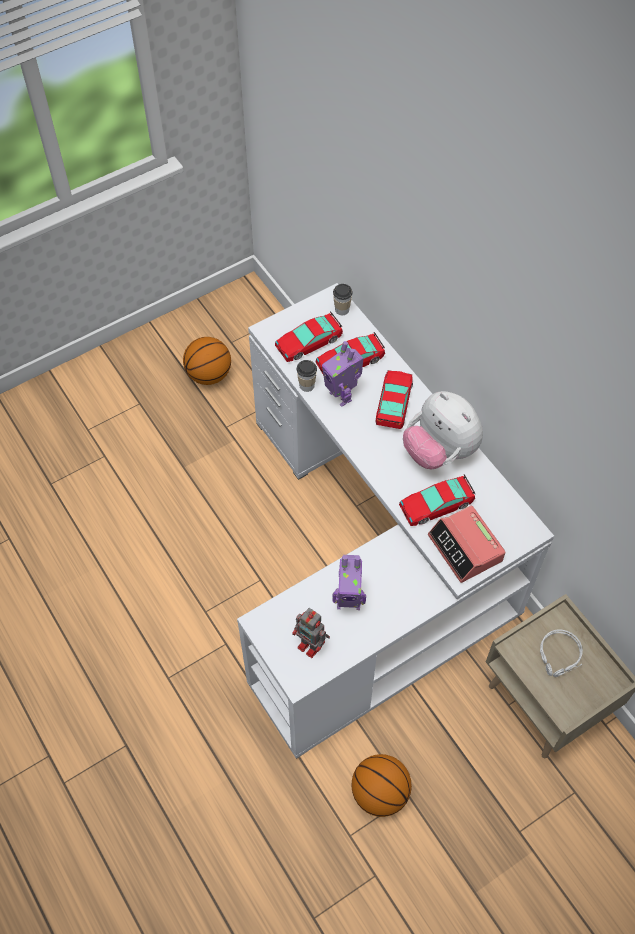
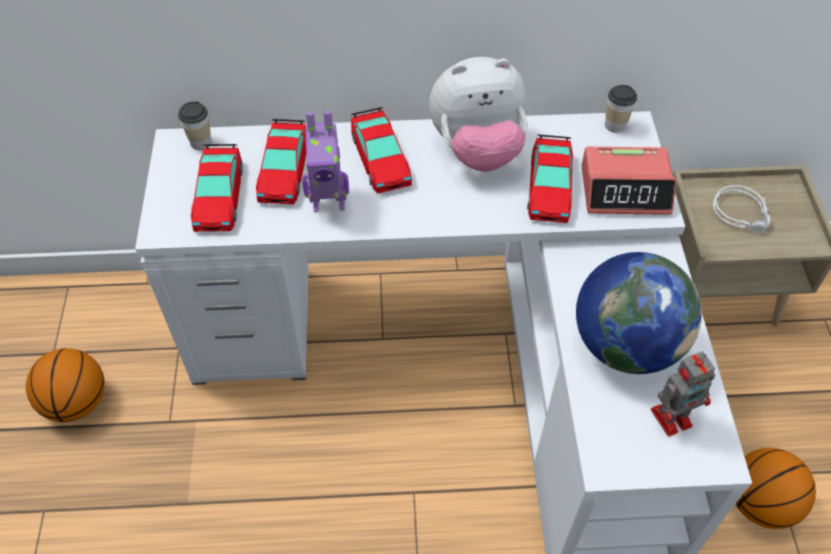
camera: 60 degrees left, 5 degrees down
(307, 385) = (283, 229): cup -> cup (615, 125)
(348, 601) = (625, 344): toy robot -> globe
(394, 403) = (380, 159): toy car -> toy car turned 150 degrees counterclockwise

